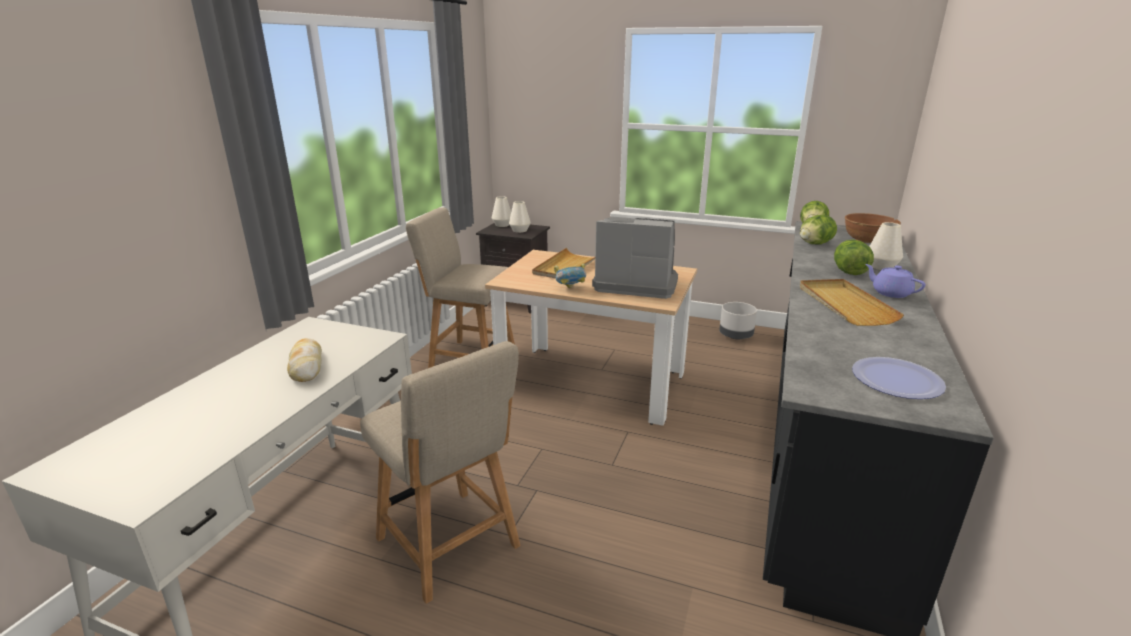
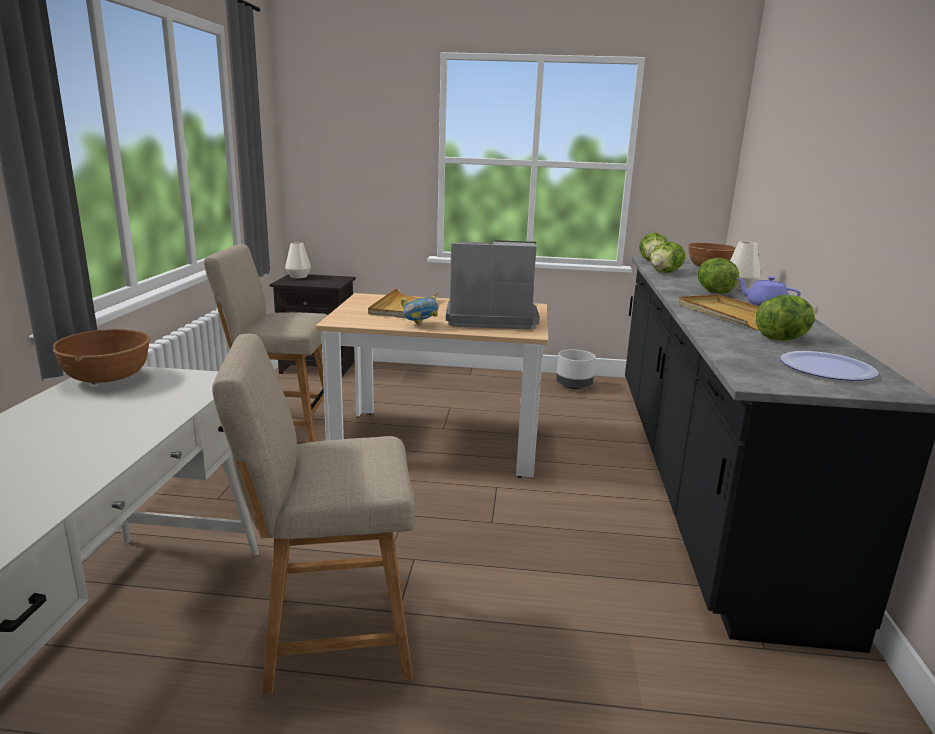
camera: 15 degrees left, 5 degrees down
(306, 366) = (124, 412): bread -> none
(308, 332) = (108, 379): none -> brown bowl
(451, 546) = (329, 635): beige chair -> beige chair turned 135 degrees clockwise
(520, 230) = (322, 281): white vase -> none
(877, 338) = (782, 339): none -> lettuce

